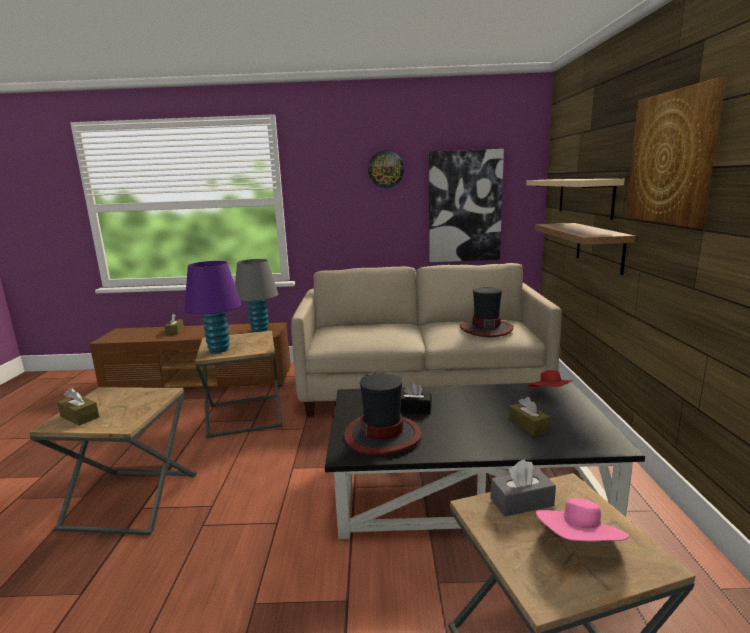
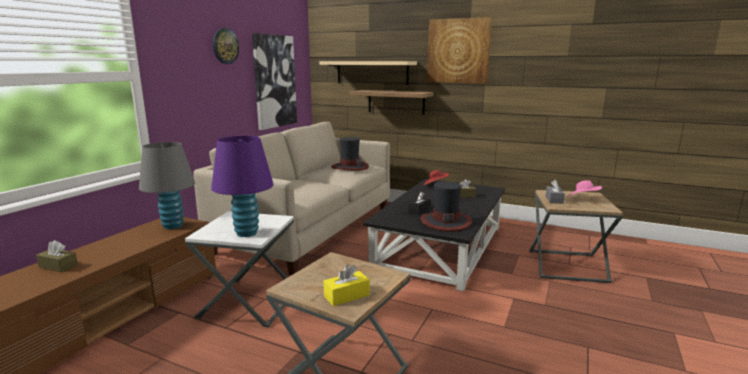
camera: 65 degrees left, 0 degrees up
(79, 417) = (346, 295): brown tissue box -> yellow tissue box
(245, 416) = (249, 302): brown side table -> white side table

